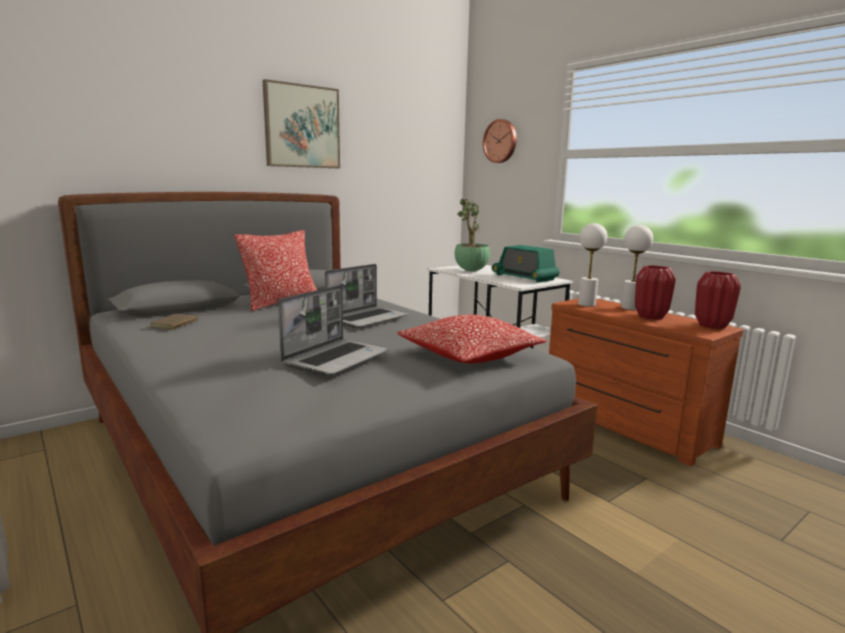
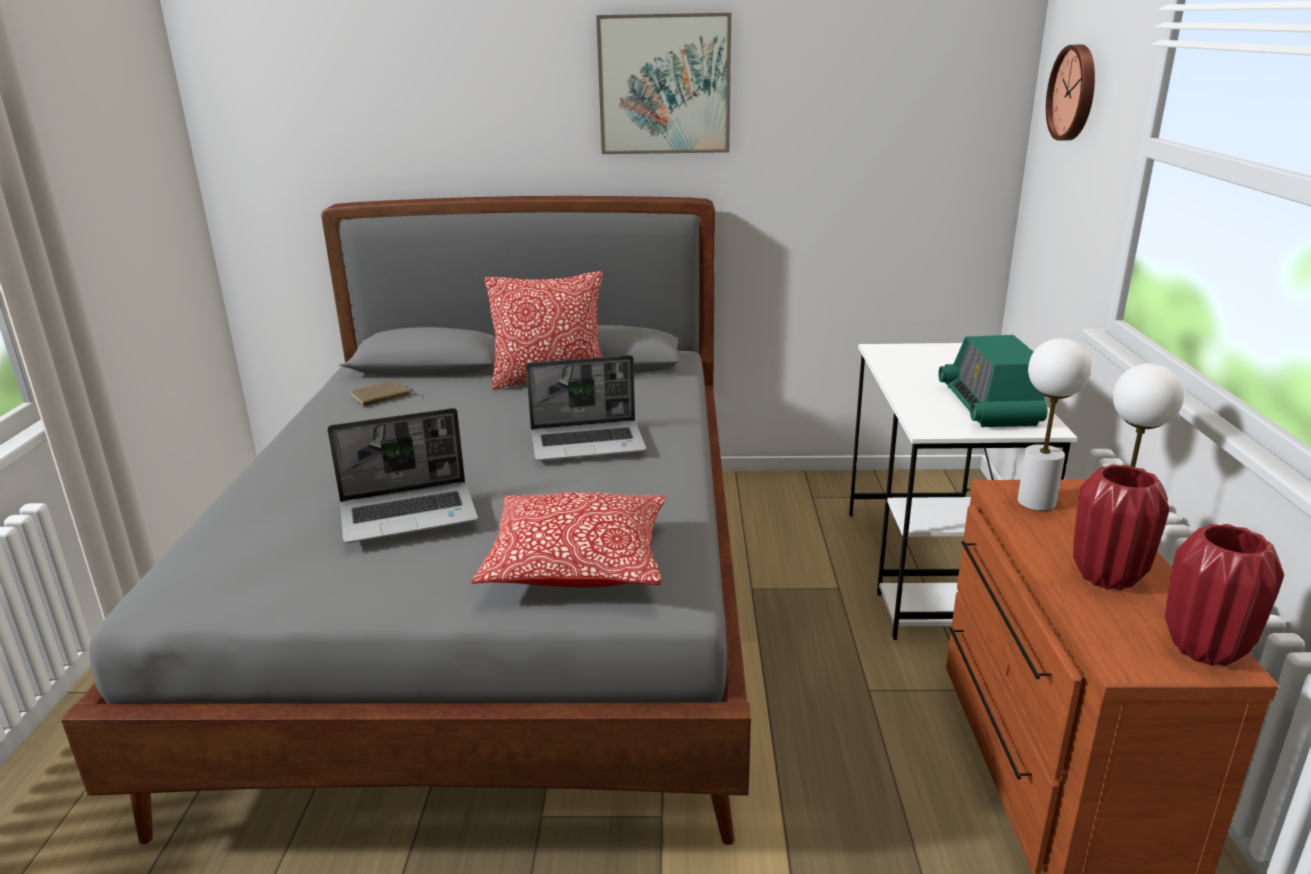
camera: 40 degrees right, 10 degrees up
(471, 271) = (921, 366): potted plant -> none

